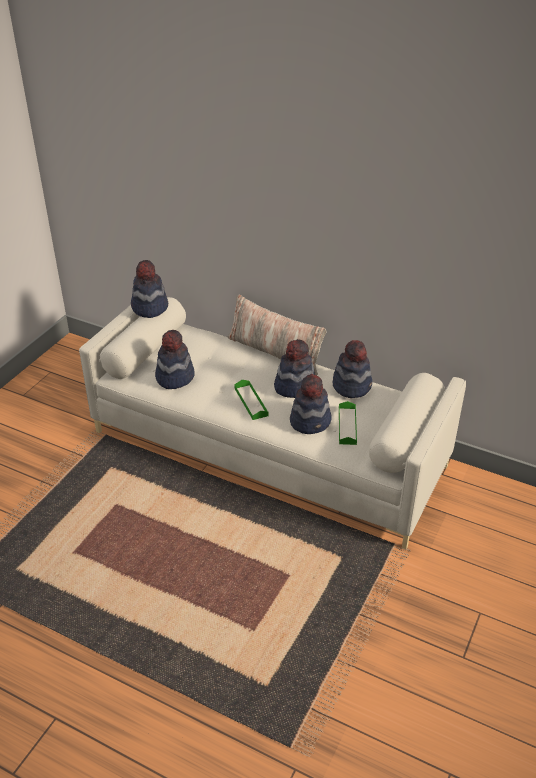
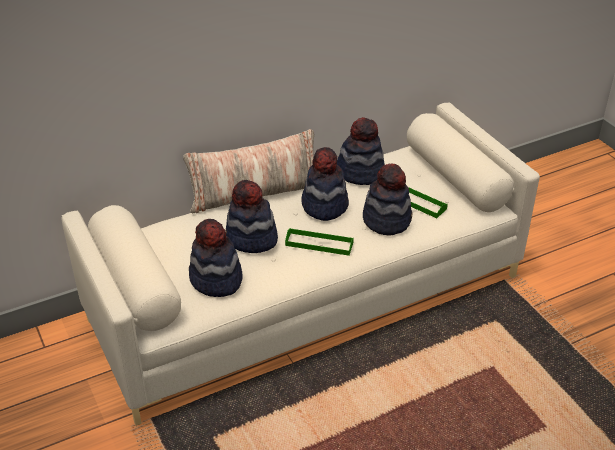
camera: 55 degrees left, 0 degrees up
(149, 307) = (107, 229): hat -> hat (251, 239)

